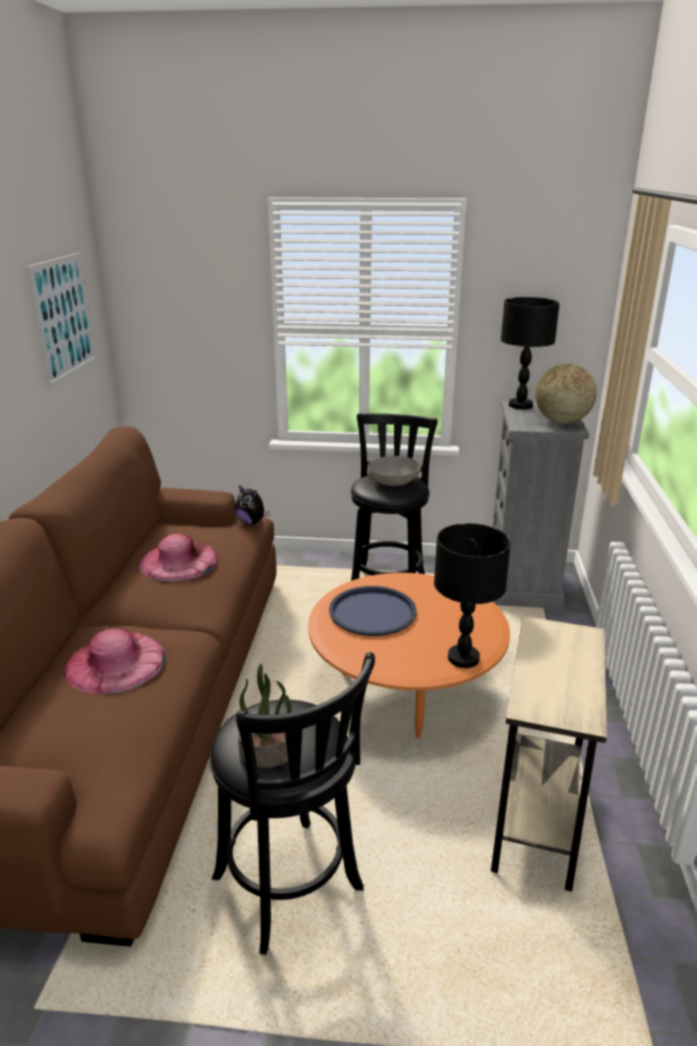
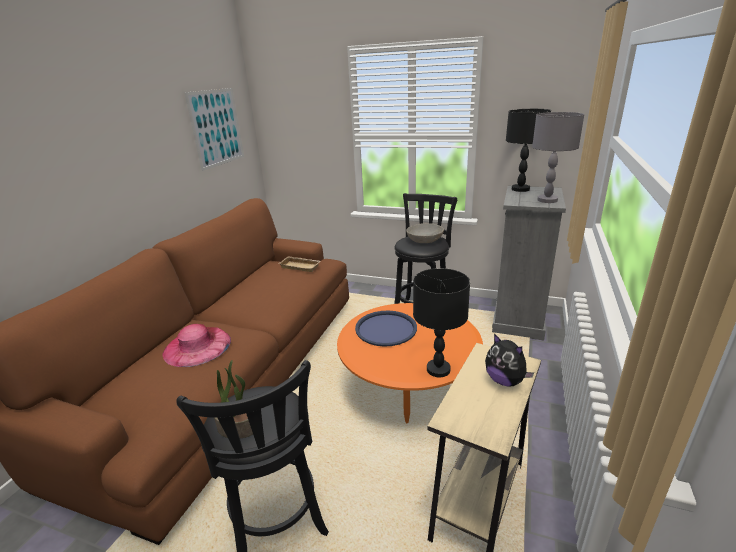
camera: 15 degrees right, 0 degrees up
(179, 561) = (270, 284): pink hat -> none
(214, 530) = (301, 266): none -> beige tray
(252, 522) = (329, 263): plush toy -> plush toy (505, 380)
(561, 422) = (547, 200): globe -> grey table lamp

